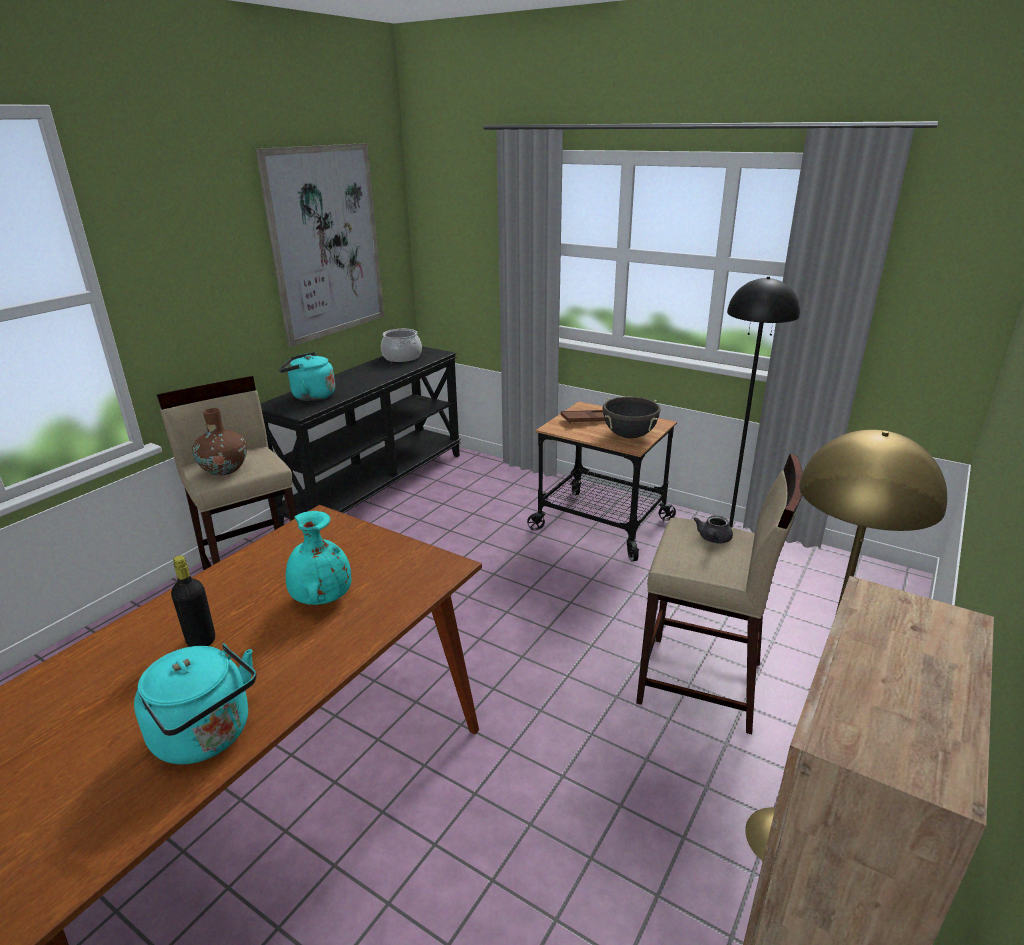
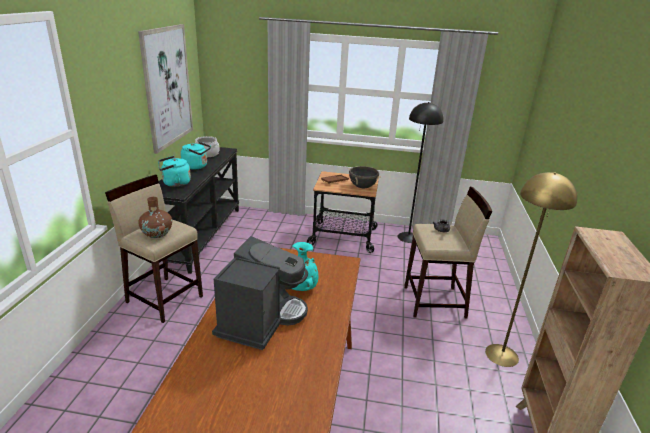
camera: 25 degrees left, 0 degrees up
(201, 641) = (260, 319): black bottle -> coffee machine
(207, 736) = (312, 357): turquoise kettle -> turquoise kettle (196, 166)

